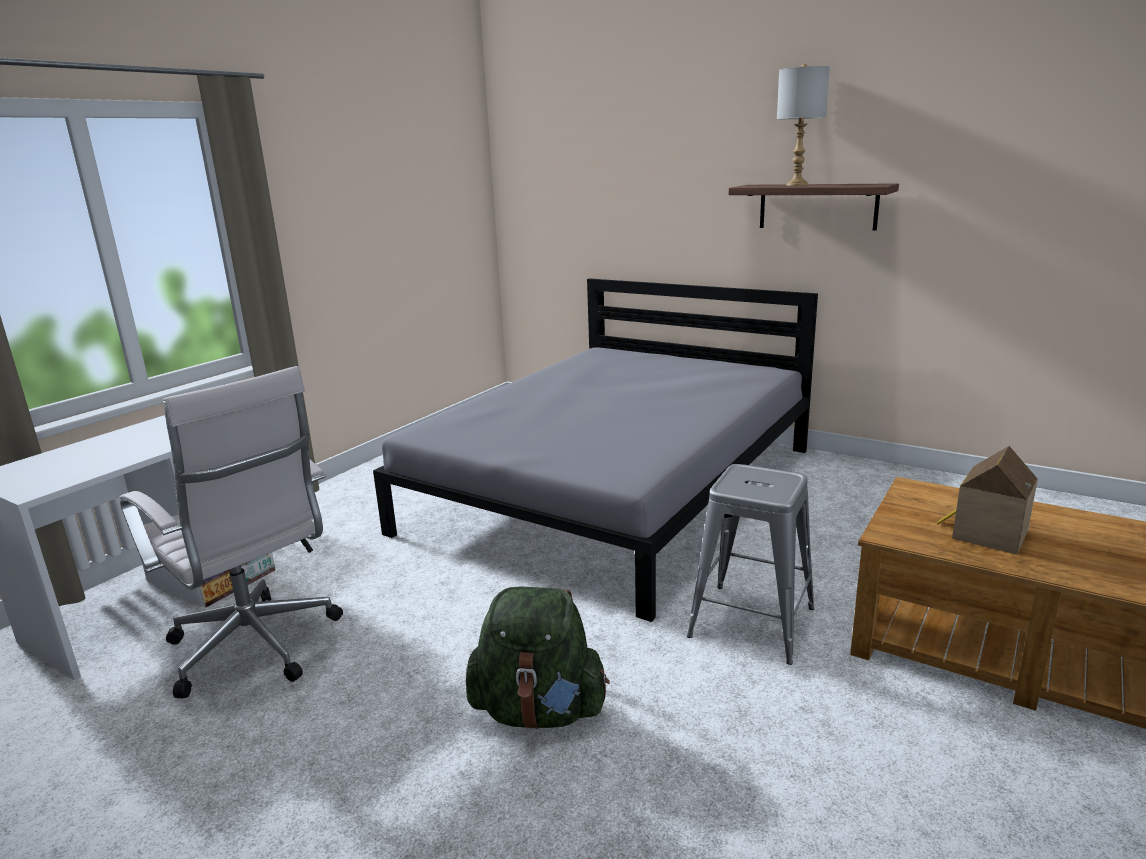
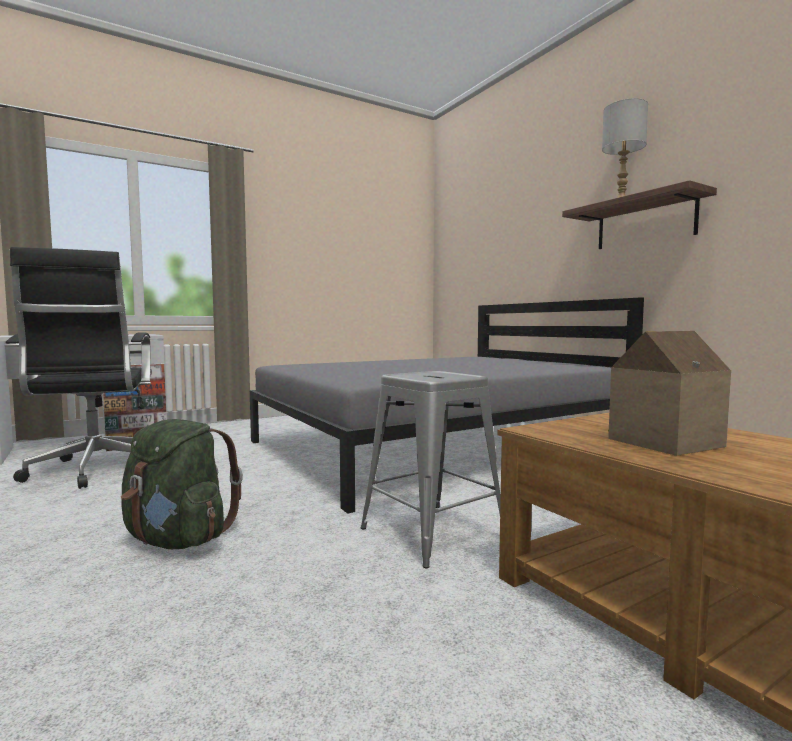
camera: 25 degrees right, 15 degrees down
(257, 649) = (93, 472): white office chair -> black office chair

